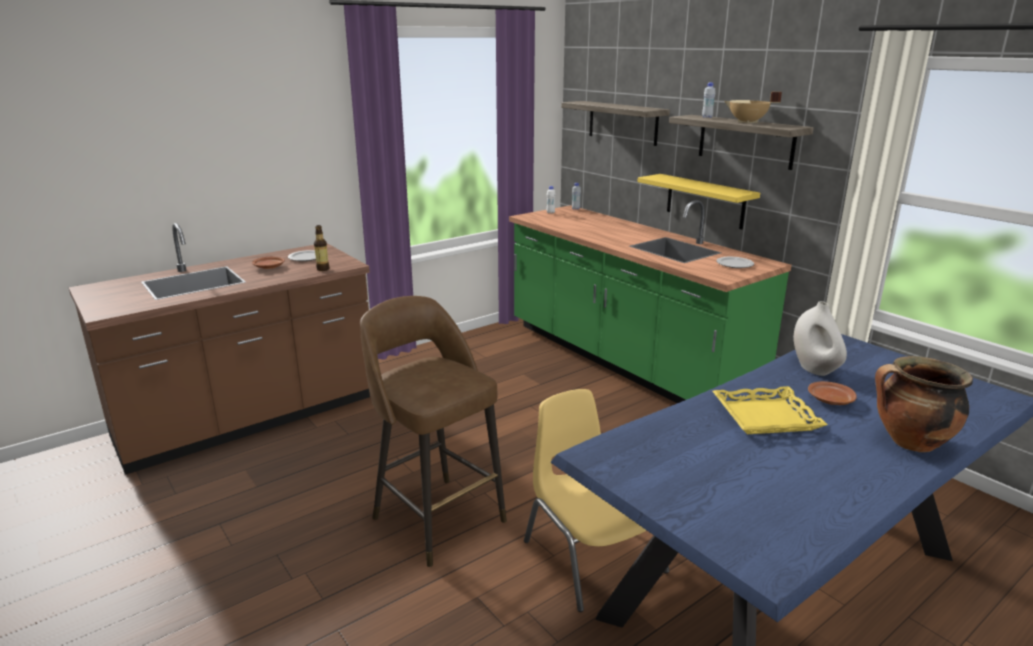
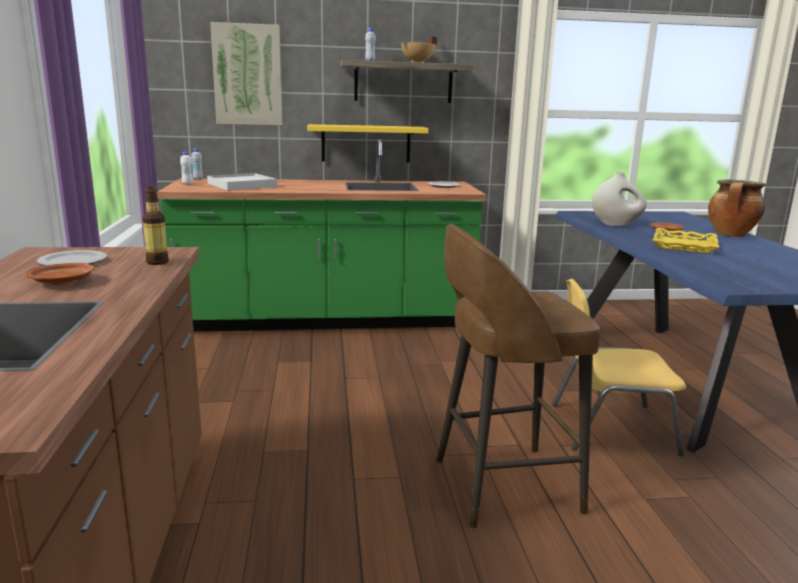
camera: 60 degrees left, 5 degrees down
(578, 222) = (242, 185): none -> white tray
(622, 122) = (247, 75): shelf -> picture

